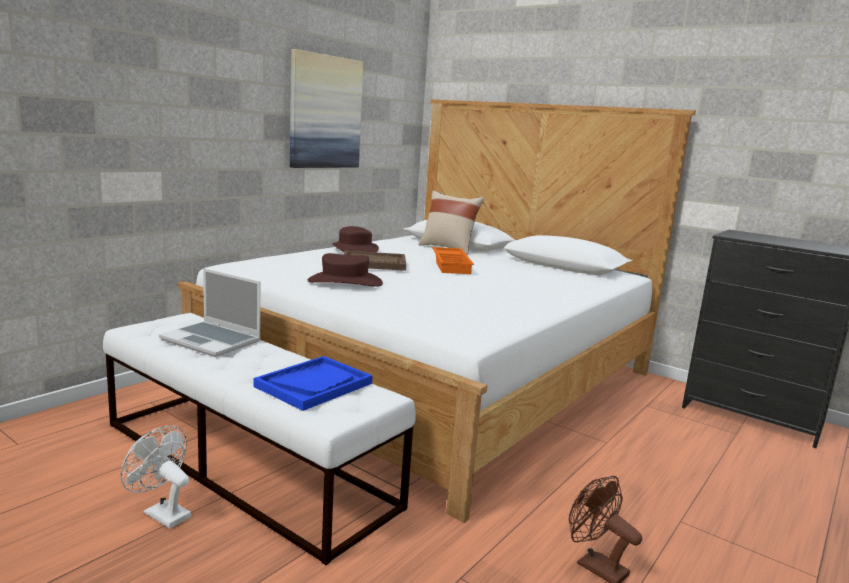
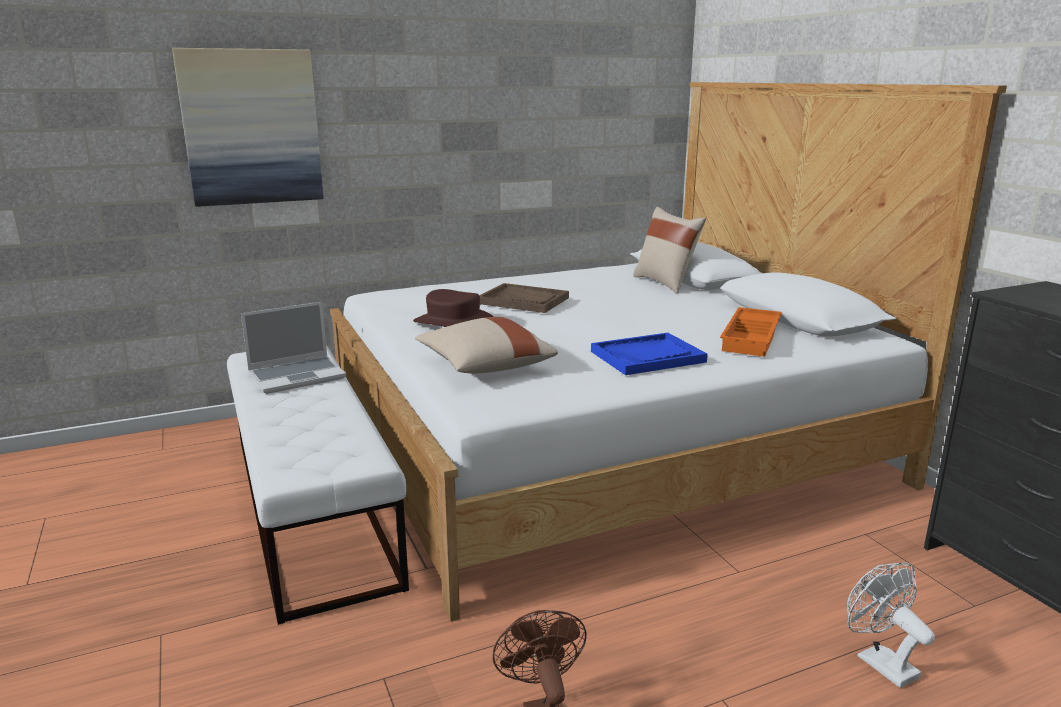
camera: 30 degrees right, 5 degrees up
(162, 513) = (202, 537): white fan -> white fan (879, 662)
(212, 340) = (298, 376): laptop -> laptop turned 90 degrees counterclockwise
(314, 385) = (321, 437): blue tray -> blue tray (647, 356)
(325, 112) = (526, 113): picture -> picture (251, 127)
(354, 250) = (537, 281): brown hat -> none
(423, 309) = (484, 366): none -> beige pillow
(452, 265) = (623, 308): orange tray -> orange tray (752, 338)

